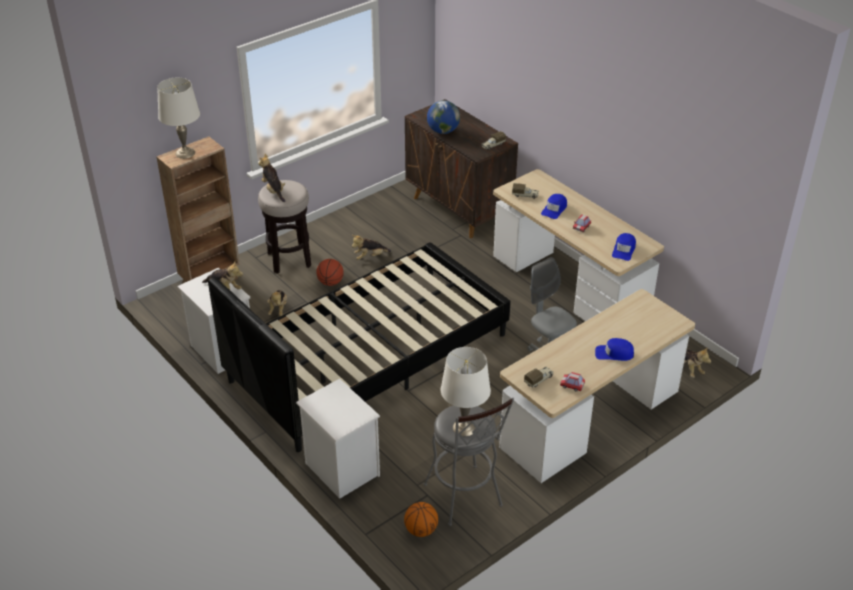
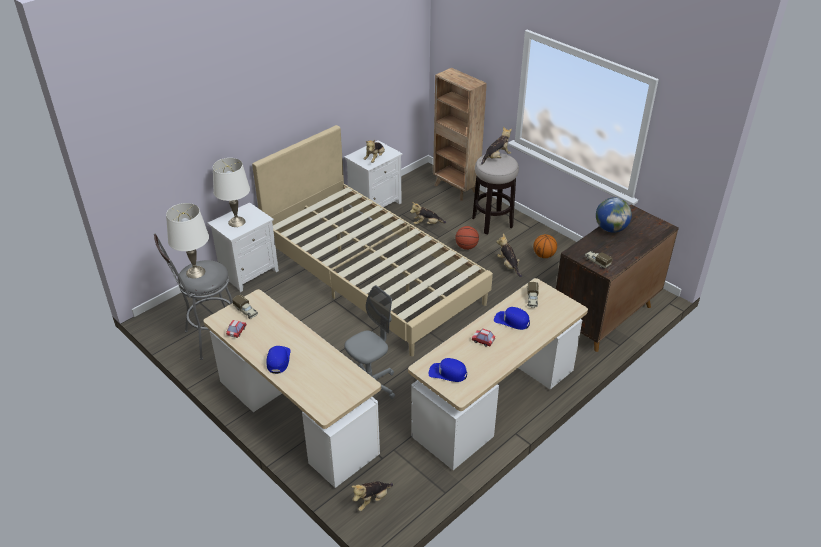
camera: 85 degrees right, 0 degrees up
(185, 153) = (458, 76): white table lamp -> white table lamp (237, 222)
(369, 358) = (372, 276): black bed -> beige bed
(421, 530) = (183, 316): basketball -> basketball (543, 255)

